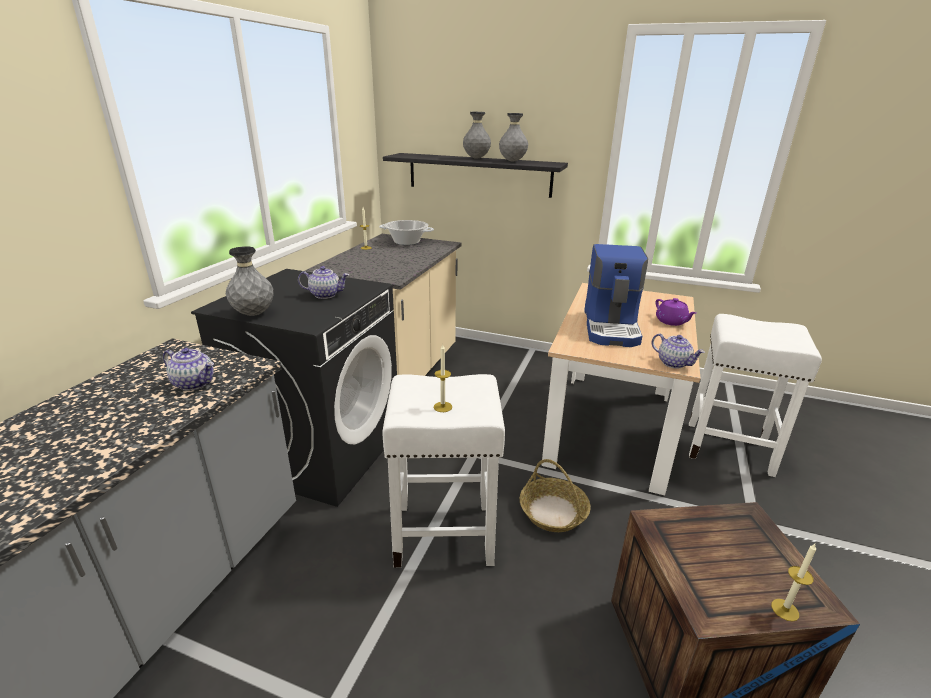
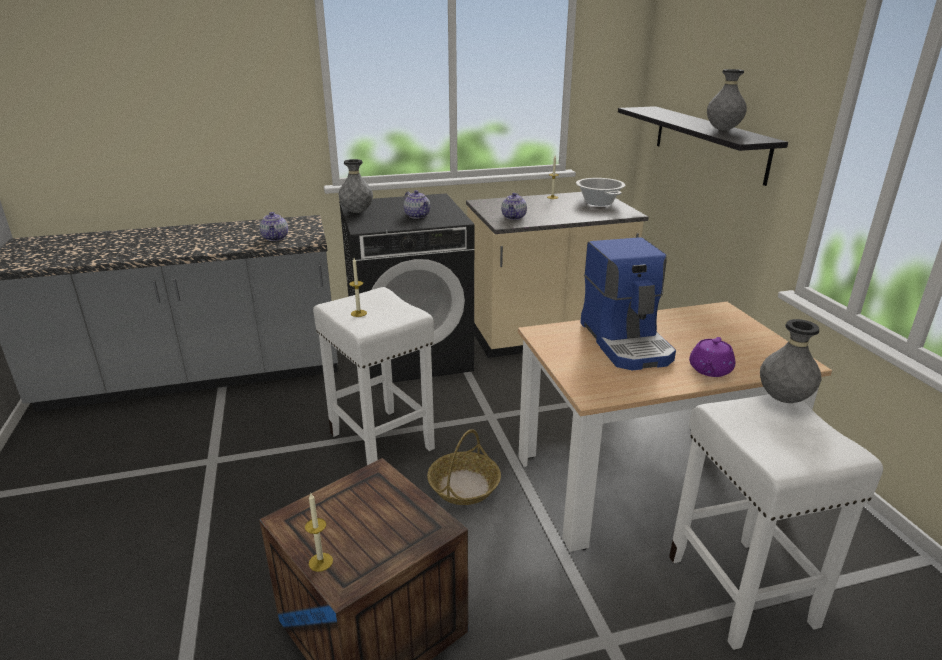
camera: 55 degrees right, 0 degrees up
(476, 158) = (700, 121): grey vase -> grey vase (783, 399)
(612, 327) = (627, 342): coffee machine -> coffee machine turned 75 degrees counterclockwise
(674, 363) = (592, 390): teapot -> teapot (514, 217)

